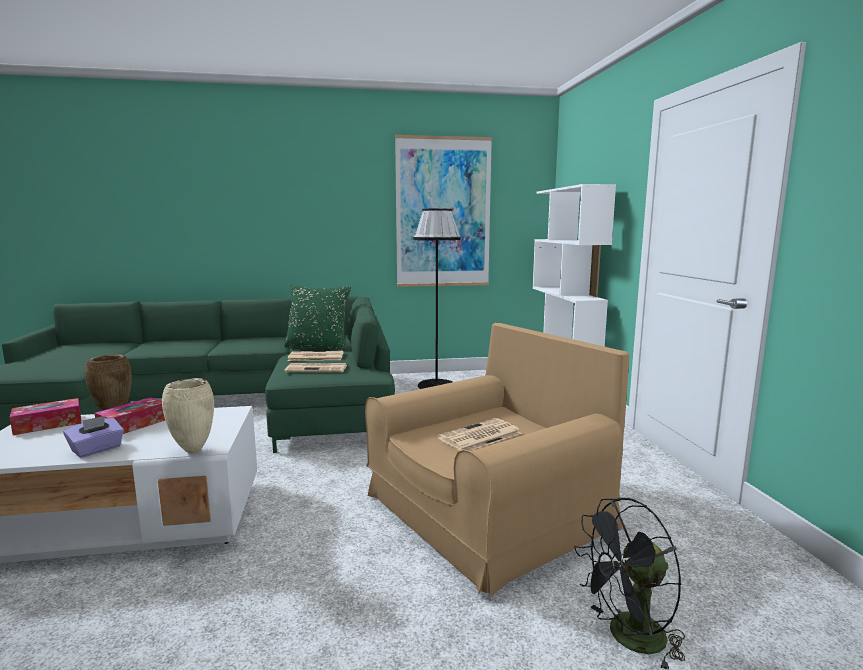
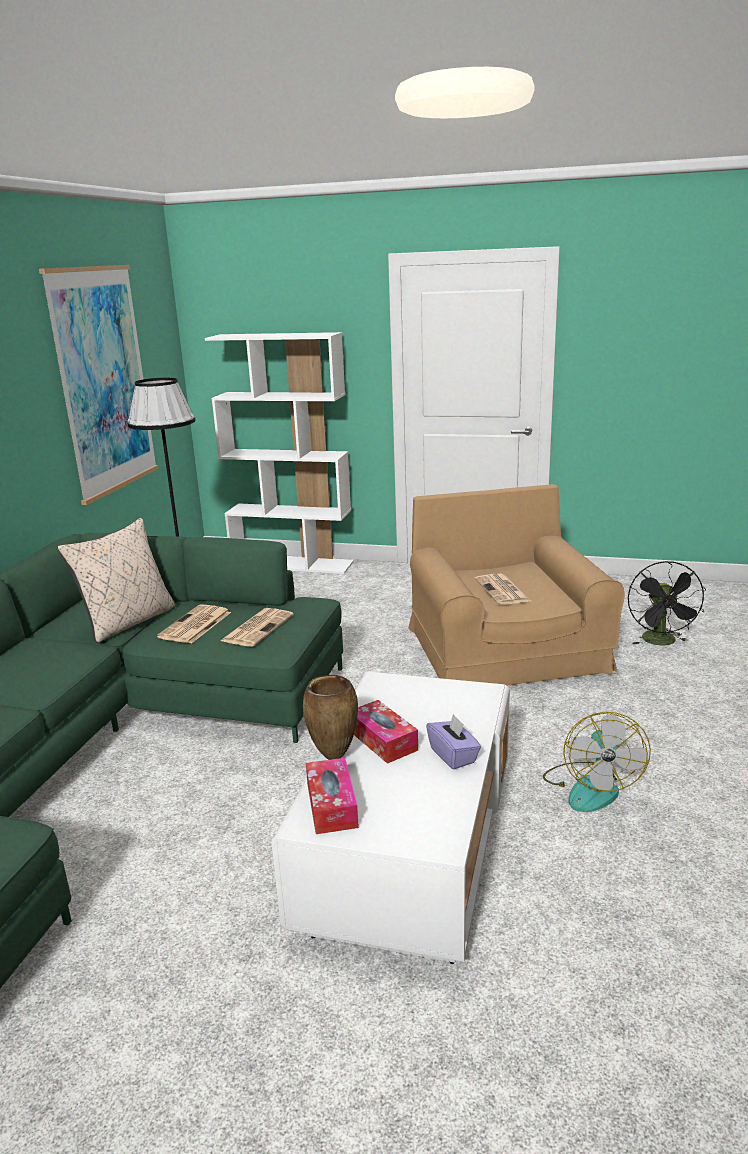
camera: 65 degrees left, 10 degrees up
(192, 451) = (490, 701): beige vase -> none
(207, 610) = (590, 787): none -> fan
(318, 347) = (128, 622): green pillow -> beige pillow

